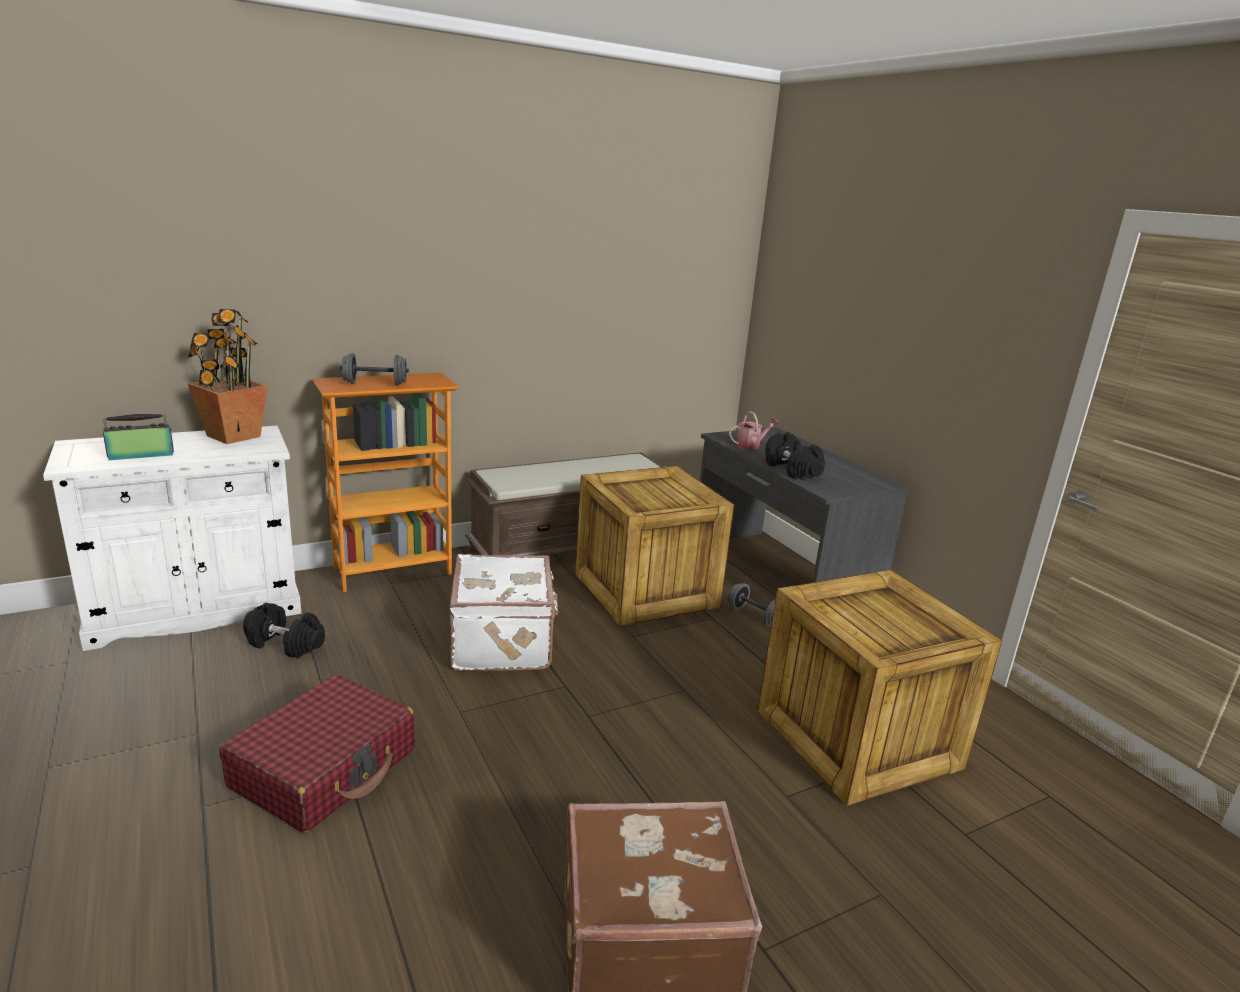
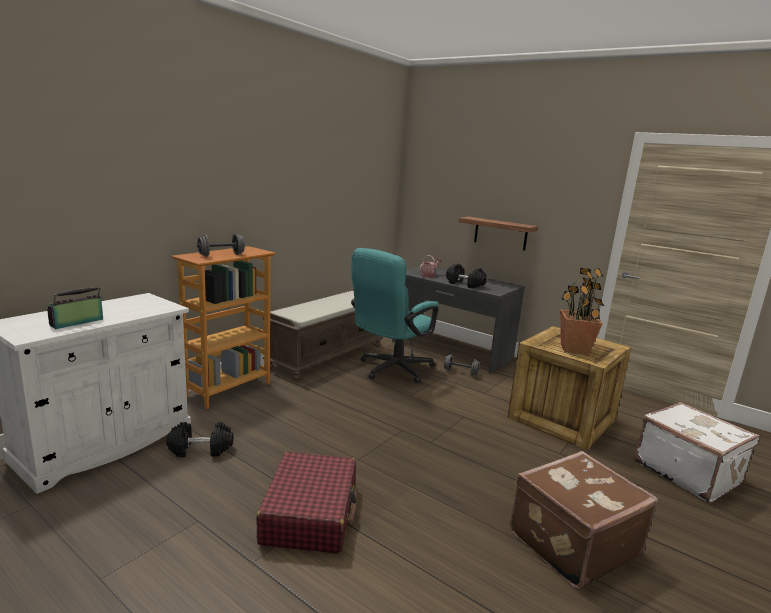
camera: 25 degrees left, 5 degrees down
(232, 436) = (128, 302): potted plant -> potted plant (573, 349)
(504, 642) = (343, 415): white suitcase -> white suitcase (687, 472)
(643, 589) = (390, 370): crate -> turquoise office chair
(883, 387) = (500, 233): none -> shelf

